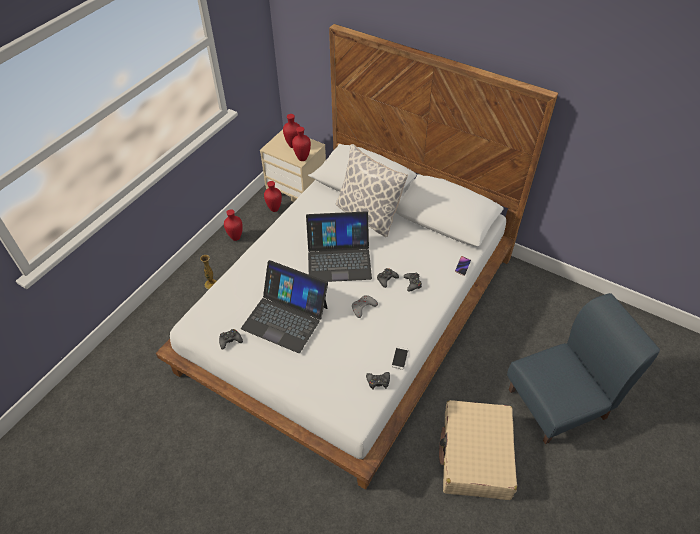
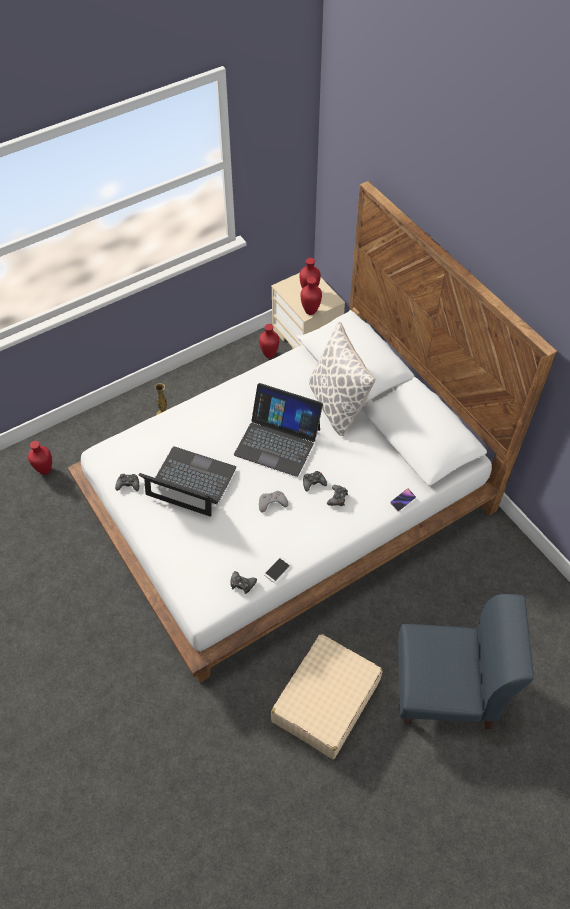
camera: 25 degrees right, 5 degrees up
(236, 237) = (213, 373): red vase -> red vase (46, 470)
(285, 317) = (190, 482): laptop -> laptop turned 150 degrees clockwise

